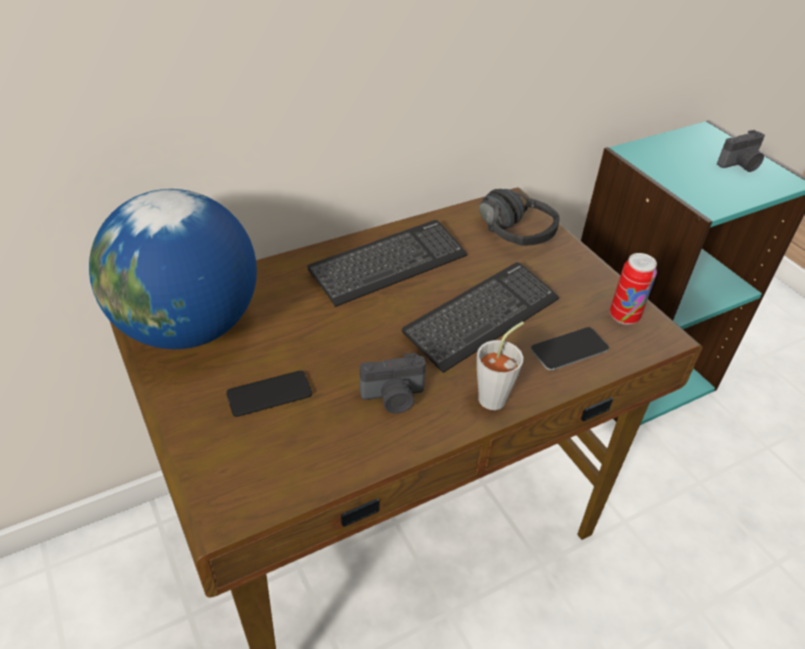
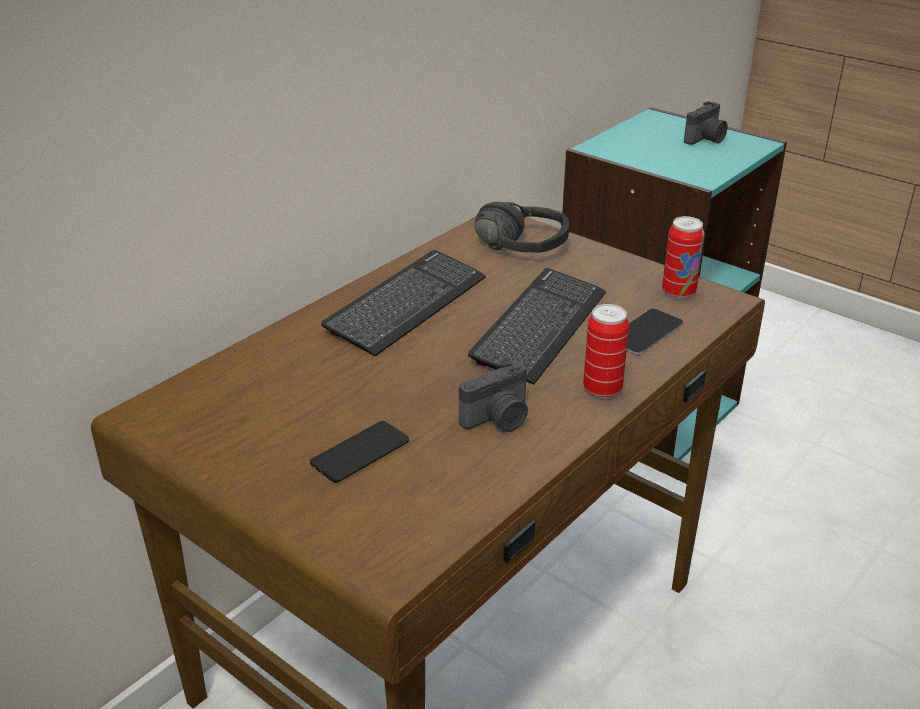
camera: 20 degrees left, 10 degrees down
(188, 327) = (216, 417): globe -> none
(497, 396) = (602, 389): grey cup -> can

